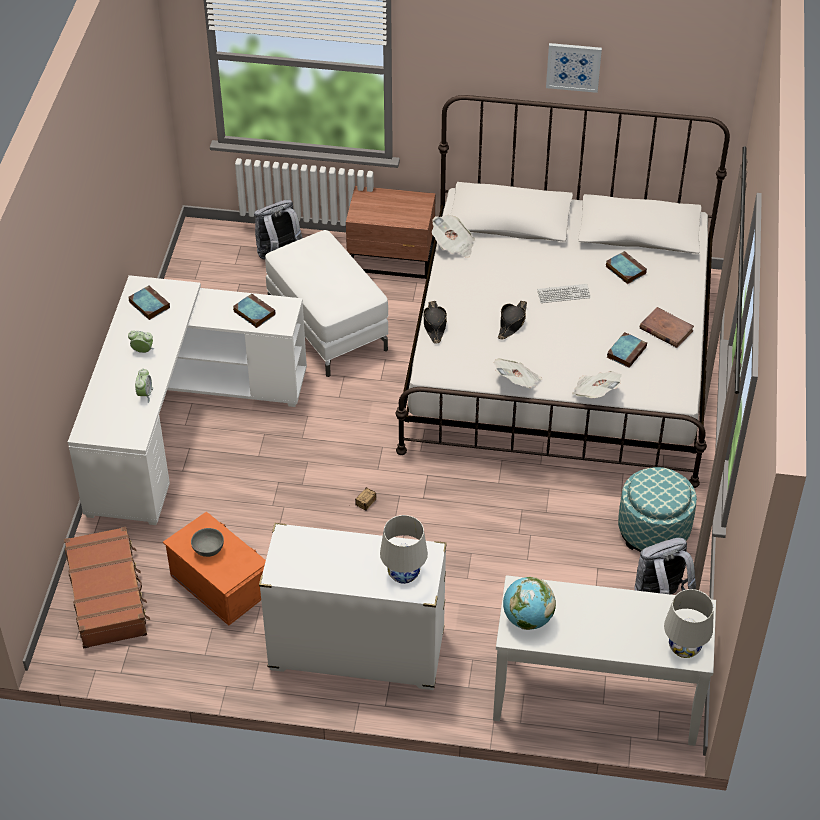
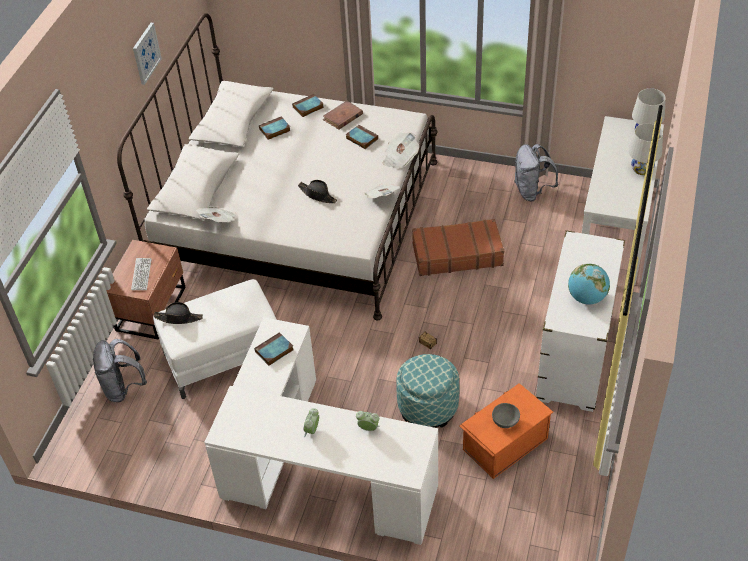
camera: 80 degrees left, 0 degrees up
(108, 595) = (512, 526): brown suitcase -> brown suitcase (457, 254)
(148, 304) = (250, 425): book -> book (307, 107)
(403, 573) = (595, 255): white table lamp -> white table lamp (641, 169)
(434, 325) = (310, 239): black hat -> black hat (179, 318)
(527, 619) = (623, 203): globe -> globe (587, 298)
(563, 294) = (293, 164): keyboard -> keyboard (141, 274)
(653, 530) = (472, 187): ottoman -> ottoman (428, 406)

